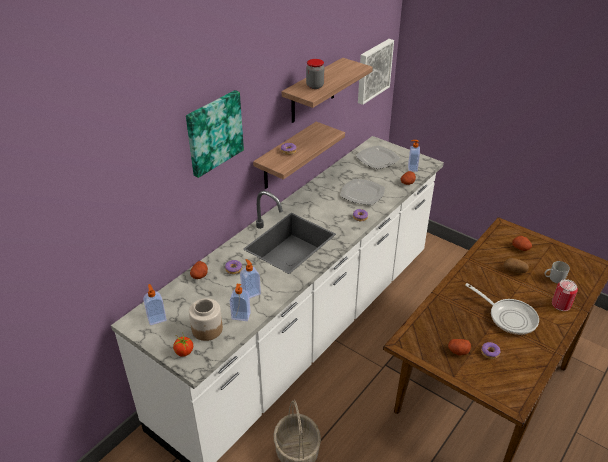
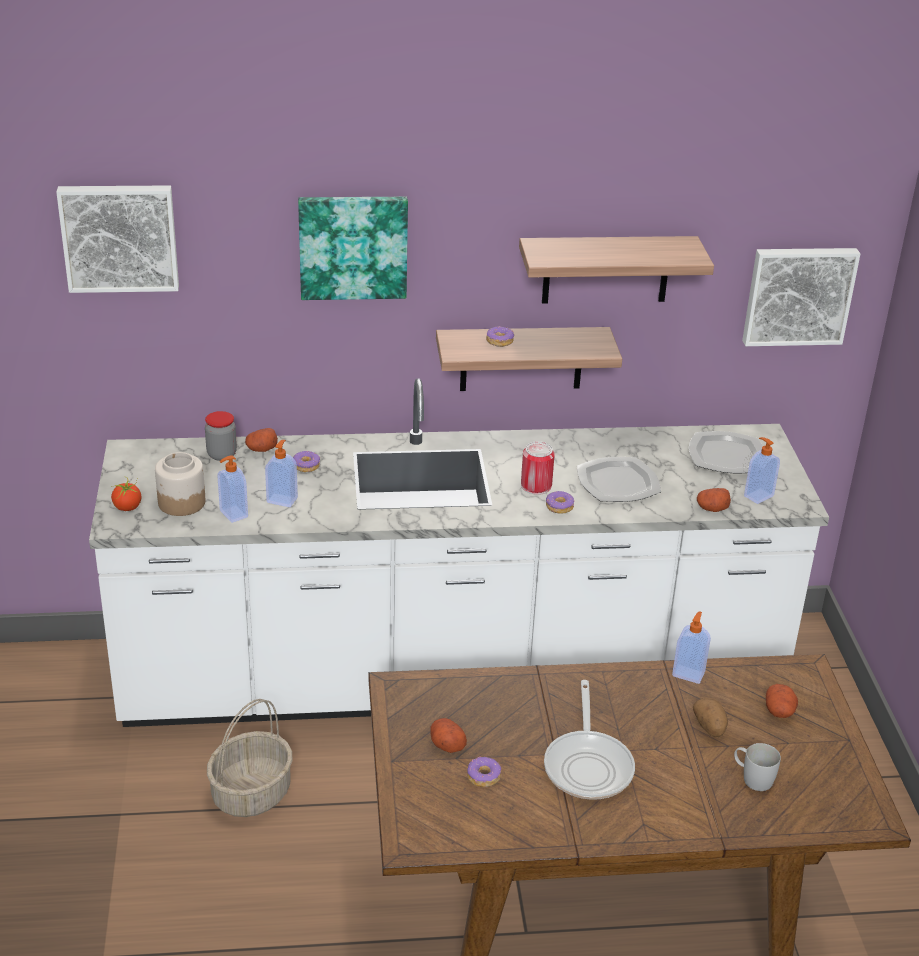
camera: 45 degrees right, 5 degrees down
(93, 191) = (119, 237): none -> picture
(156, 318) = (154, 461): soap dispenser -> soap dispenser (688, 673)
(315, 86) = (574, 251): jar -> jar (221, 454)
(561, 304) = (699, 810): can -> can (536, 486)

